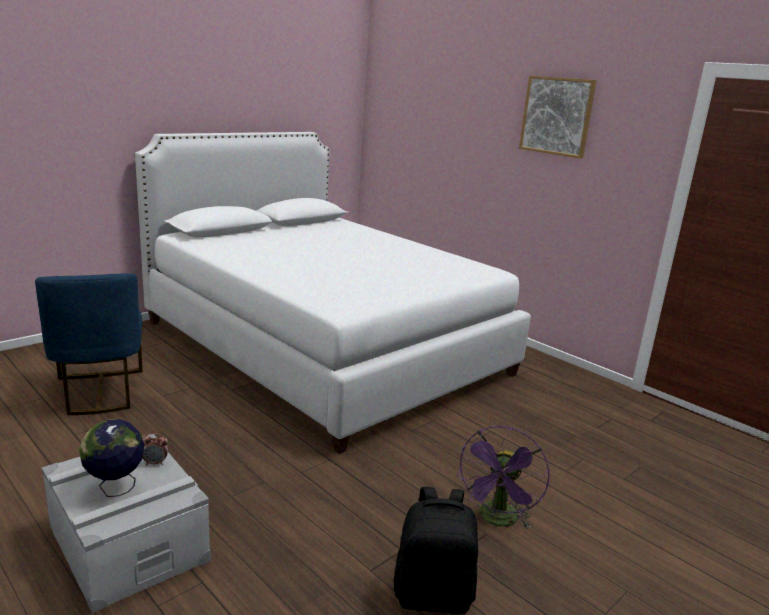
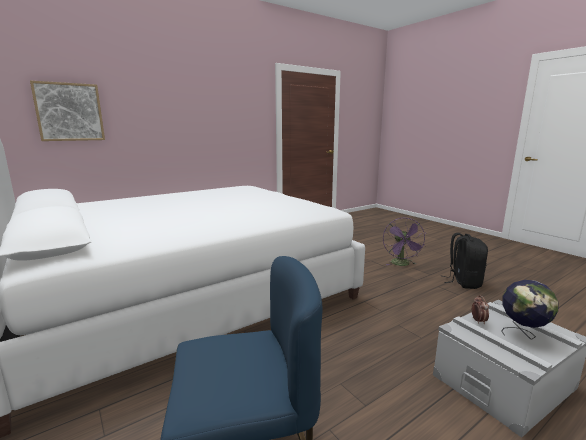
camera: 80 degrees left, 5 degrees down
(497, 520) = (402, 264): purple fan -> purple fan turned 60 degrees clockwise
(557, 116) = (207, 92): picture -> picture (69, 112)

